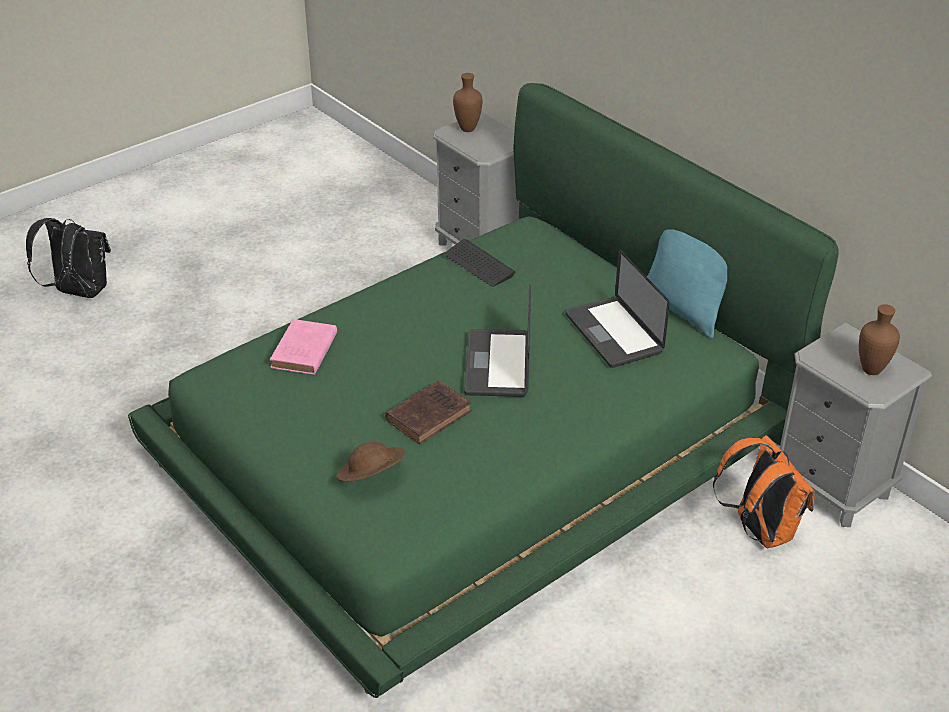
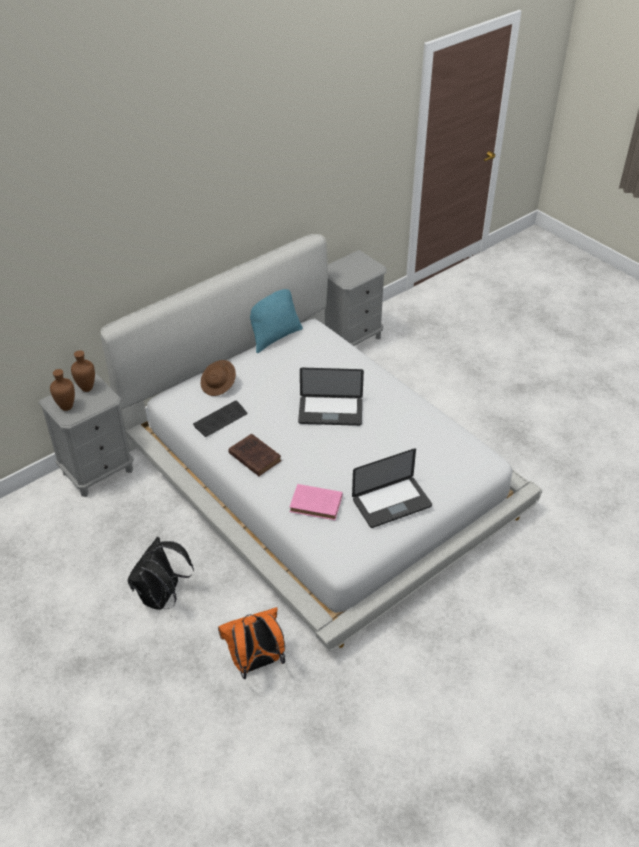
camera: 90 degrees left, 5 degrees up
(79, 292) = (106, 752): black backpack -> black backpack (162, 597)
(371, 477) = (436, 465): brown hat -> brown hat (219, 385)
(430, 415) = (379, 440): brown book -> brown book (254, 456)
(474, 445) = (319, 476): green bed -> white bed
(613, 333) = (299, 363): laptop -> laptop (392, 503)
(759, 530) = (385, 366): orange backpack -> orange backpack (256, 663)
(872, 370) = (359, 265): brown vase -> brown vase (87, 388)

